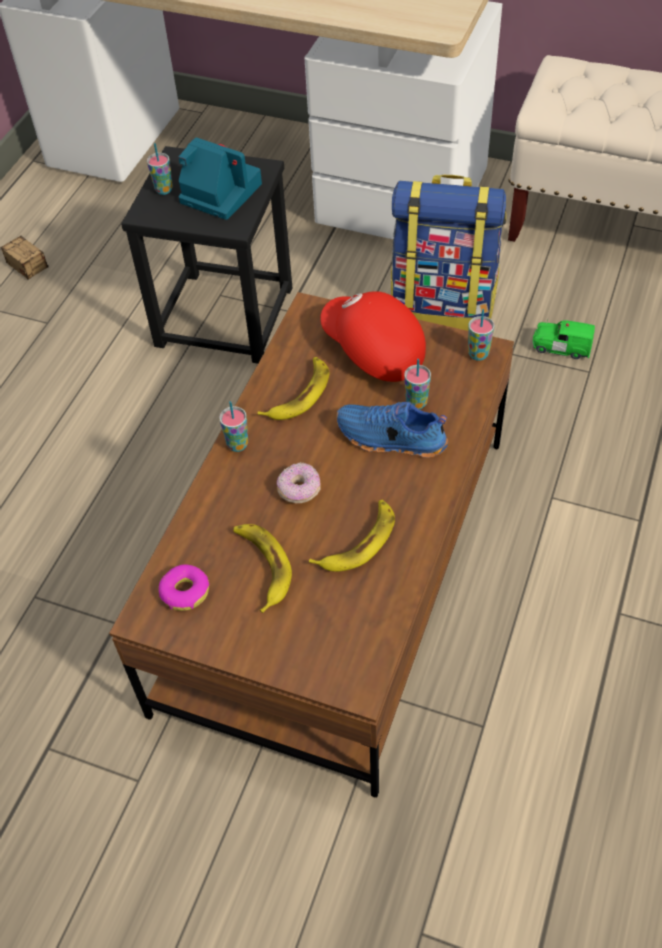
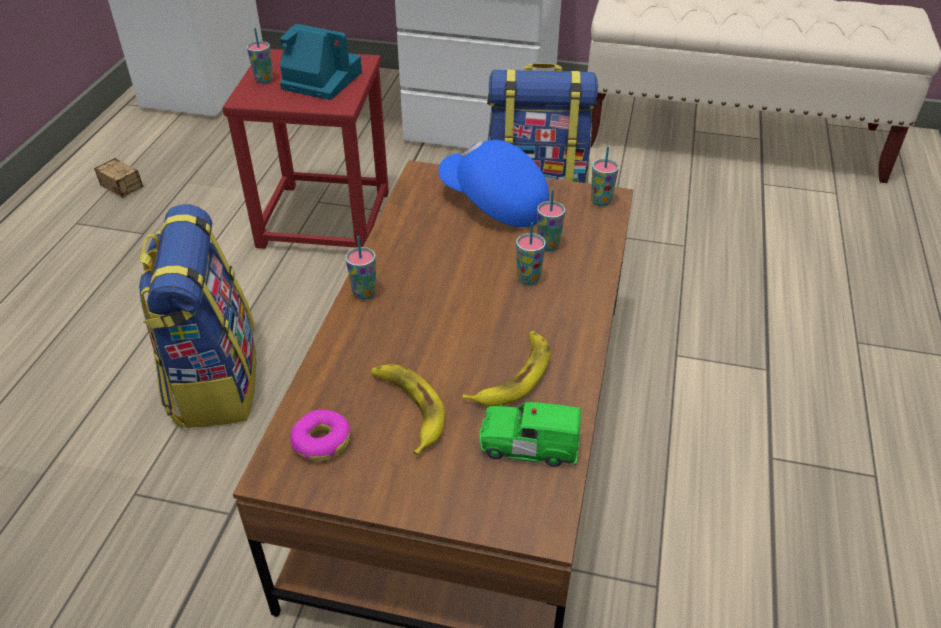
camera: 10 degrees left, 10 degrees down
(108, 491) = (214, 381): none -> backpack
(224, 317) = (324, 220): black stool -> red stool
(299, 394) = (424, 244): banana -> none
(299, 490) = (439, 330): donut -> none
(372, 350) = (493, 203): red cap -> blue cap
(390, 440) = (528, 278): blue shoe -> cup
(561, 347) = (653, 227): green toy car -> green toy car (528, 445)

